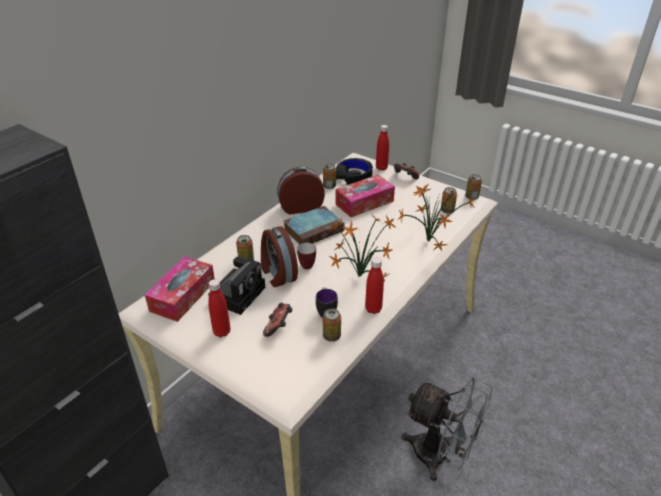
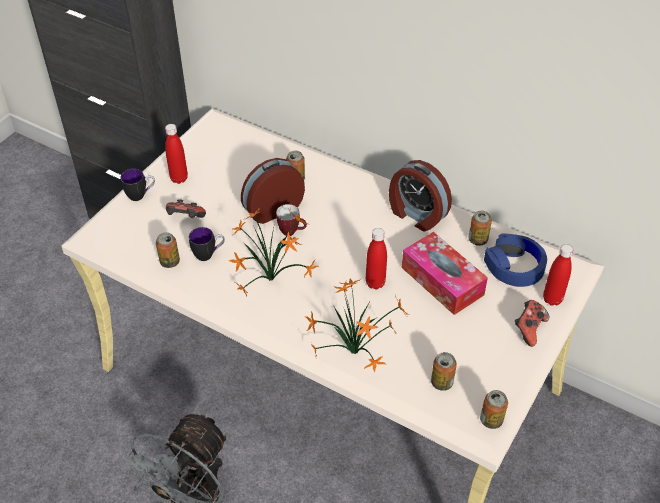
camera: 85 degrees right, 10 degrees up
(183, 296) = (232, 142): tissue box -> none
(238, 293) = (238, 182): camera -> none
(238, 359) = (141, 195): none -> mug
(301, 207) = (416, 215): alarm clock -> alarm clock turned 150 degrees clockwise
(314, 229) = (366, 232): book -> none
(354, 176) = (514, 266): black headphones -> blue headphones
(373, 309) = (213, 296): red bottle -> red bottle (375, 283)

